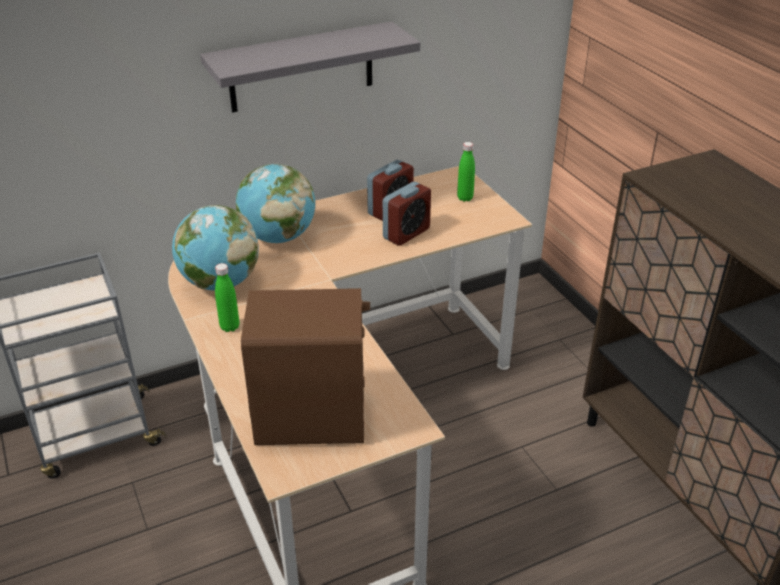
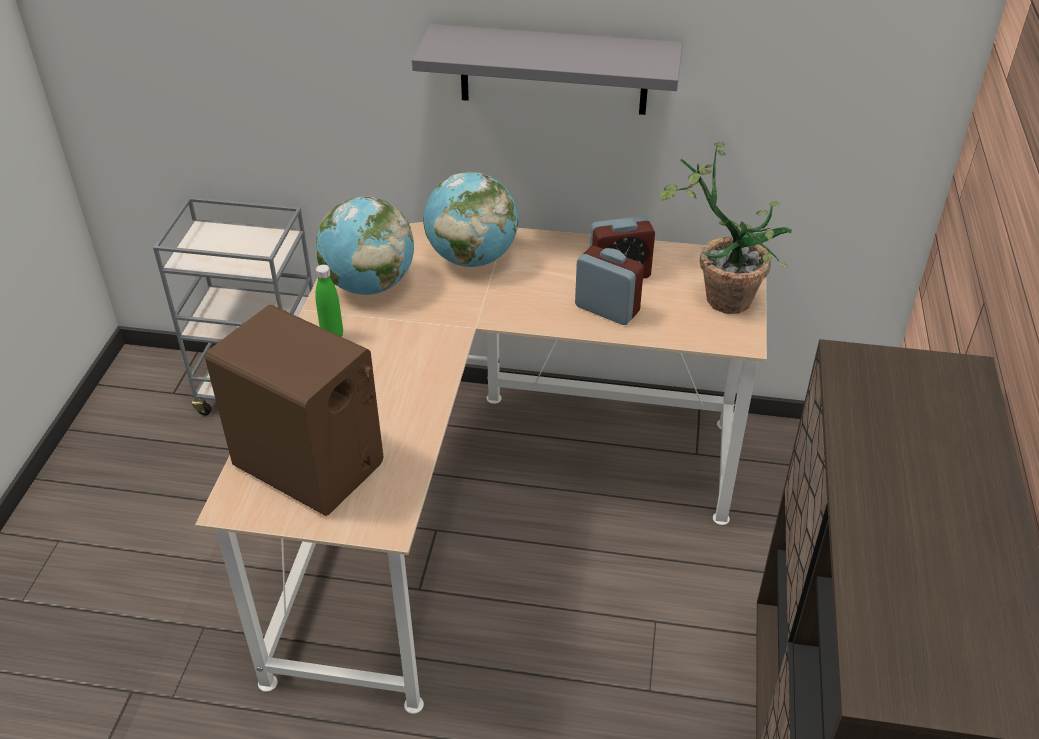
camera: 35 degrees right, 5 degrees up
(406, 233) = (607, 309): alarm clock -> alarm clock turned 135 degrees counterclockwise
(465, 198) = (720, 293): green bottle -> potted plant

